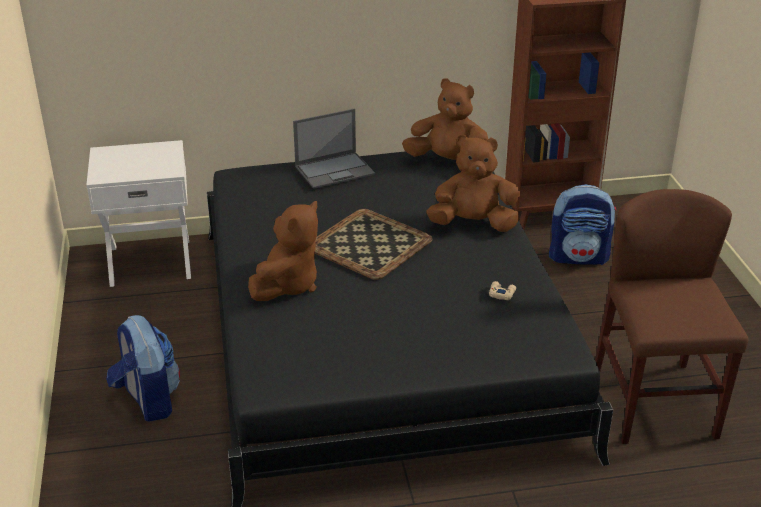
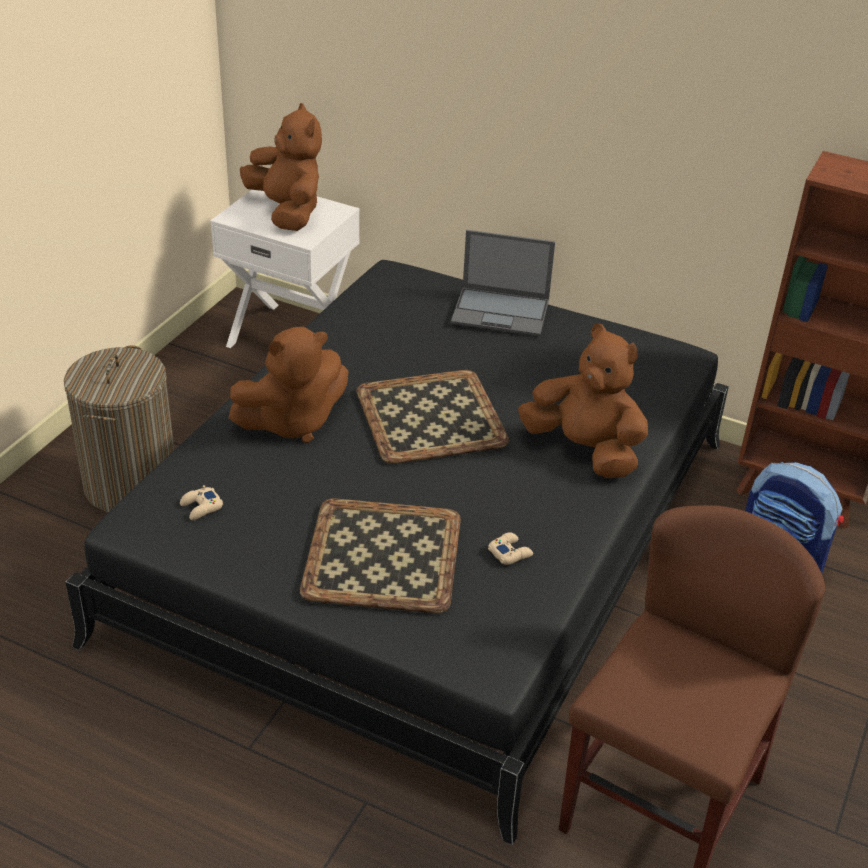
camera: 35 degrees right, 5 degrees up
(148, 400) = (131, 484): backpack -> laundry basket
(295, 357) = (201, 507): none -> beige game controller
(437, 329) = (381, 556): none -> tray
(447, 163) = (644, 359): brown plush toy -> brown plush toy (287, 212)

